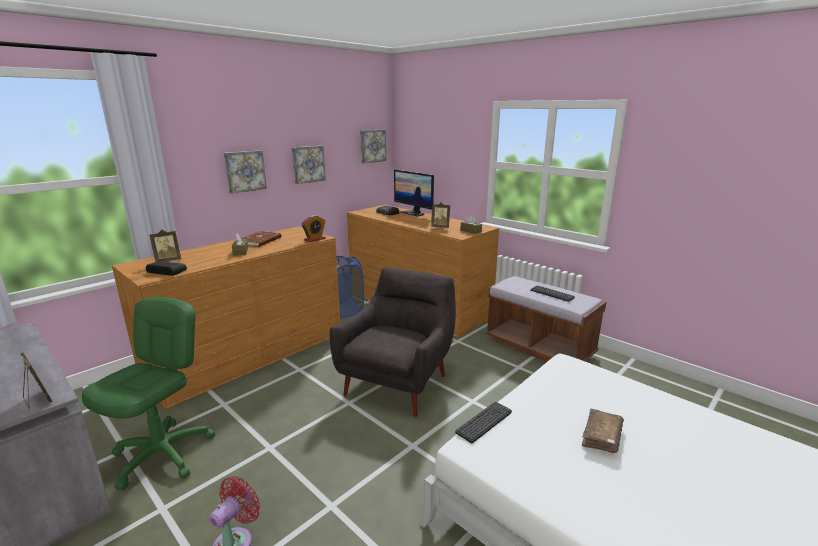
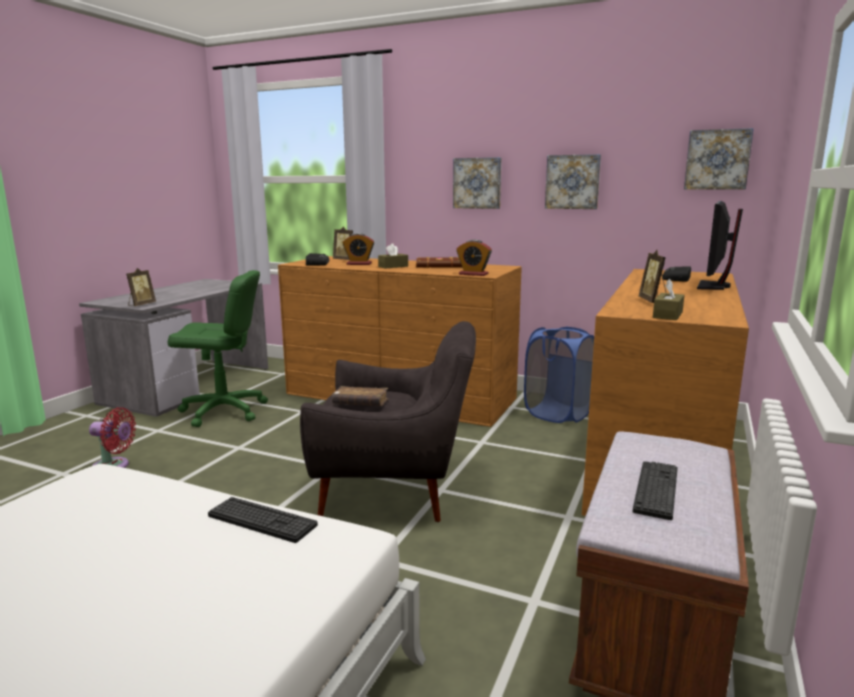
camera: 70 degrees right, 5 degrees down
(203, 259) = (359, 264): none -> alarm clock
(484, 422) = (146, 479): keyboard -> keyboard (262, 520)
(601, 436) = (79, 577): brown book -> brown book (360, 404)

